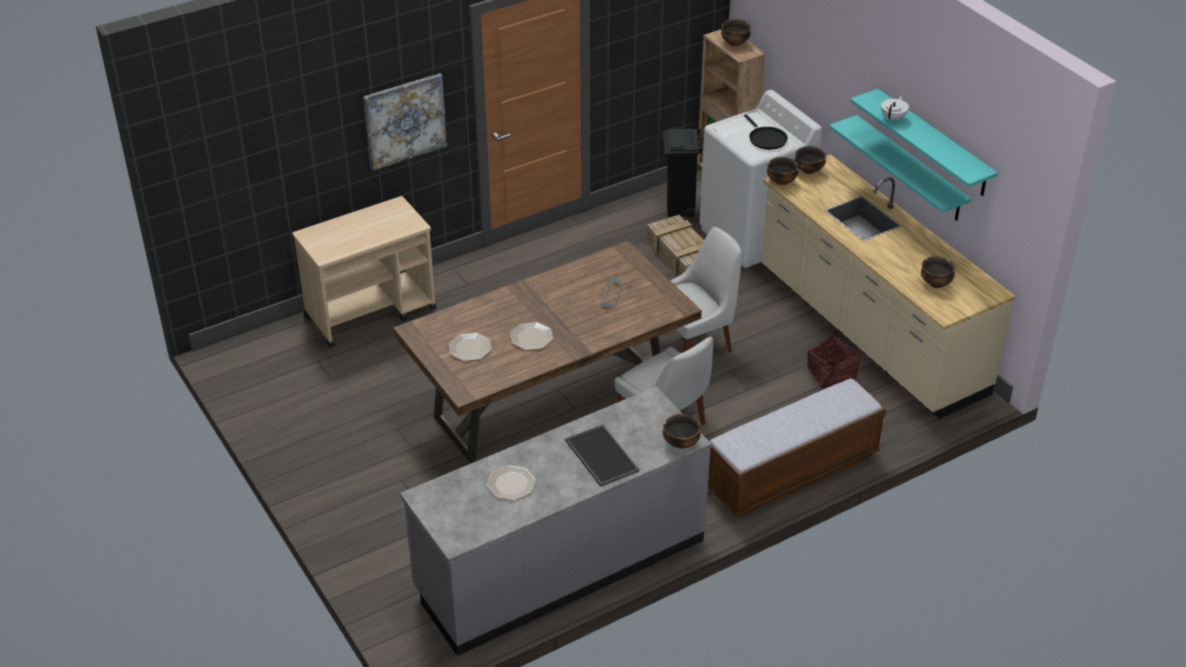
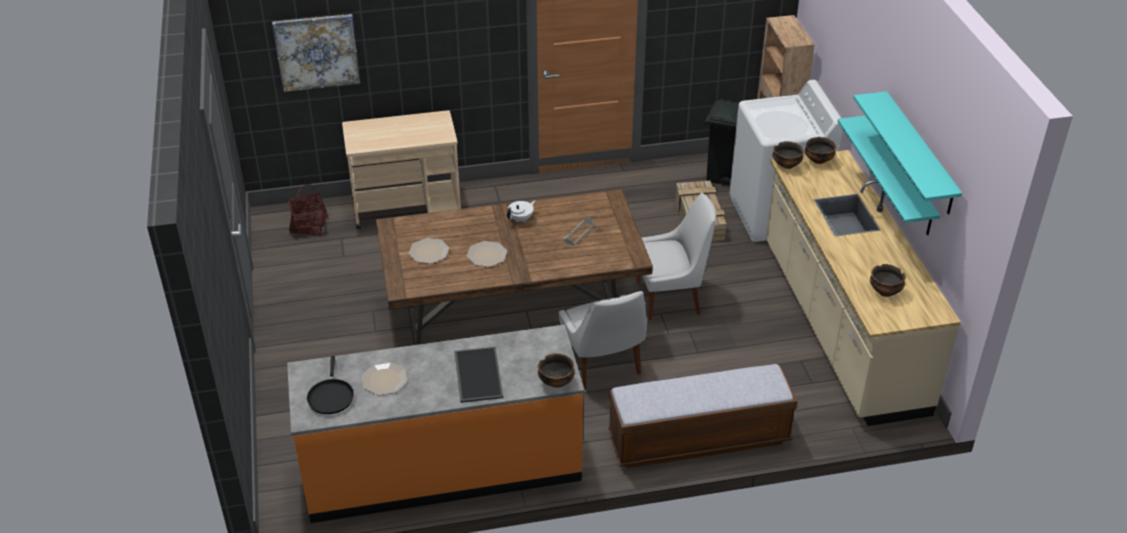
camera: 20 degrees right, 0 degrees up
(405, 120) = (456, 42): picture -> picture (317, 52)
(560, 565) = (442, 467): grey counter -> orange counter
(734, 43) = (791, 30): bowl -> none
(766, 139) = (789, 123): black frying pan -> black frying pan (331, 396)
(831, 375) = (782, 359): basket -> basket (309, 225)
(893, 118) = (885, 121): white teapot -> white teapot (521, 219)

